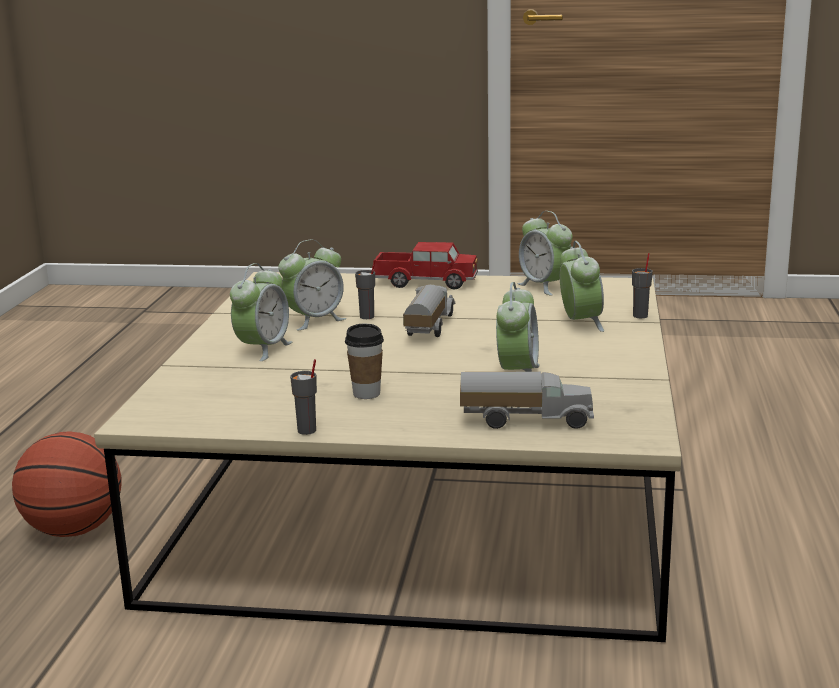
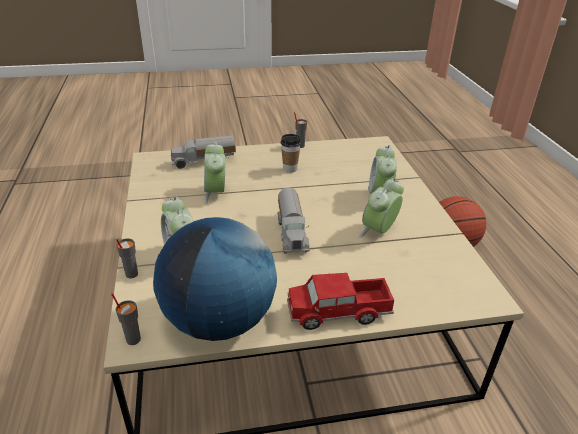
camera: 160 degrees right, 15 degrees up
(367, 317) = (345, 241): grey cup -> grey cup (133, 339)
(544, 286) = (219, 321): alarm clock -> globe

